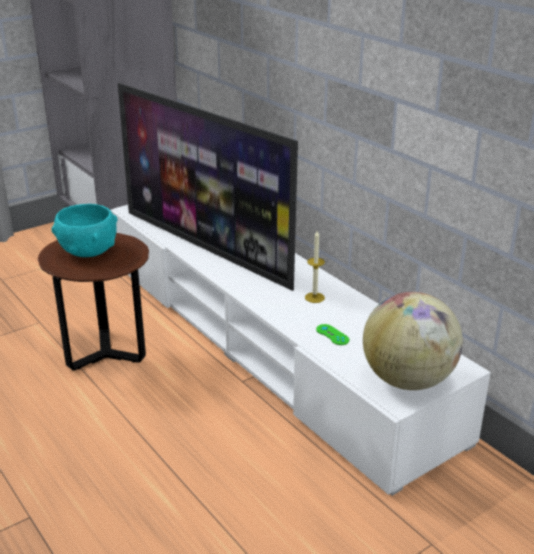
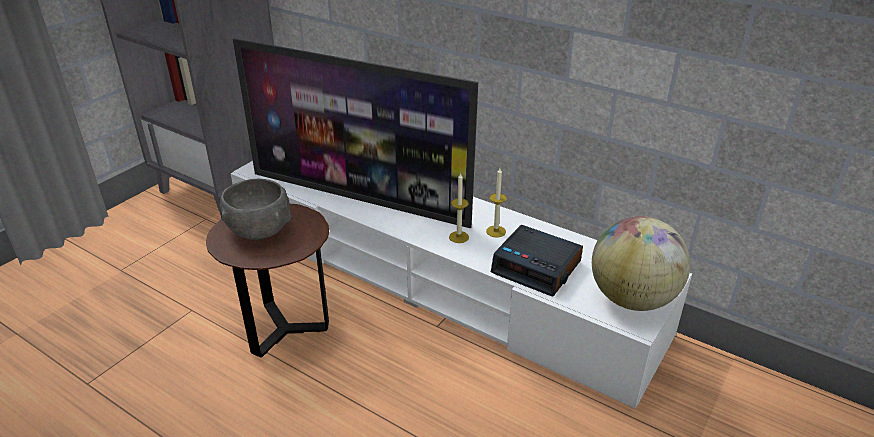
camera: 20 degrees left, 5 degrees up
(88, 250) = (259, 230): turquoise bowl -> grey bowl
(275, 295) = (459, 237): none -> candle
(332, 335) = (537, 267): green game controller -> alarm clock

